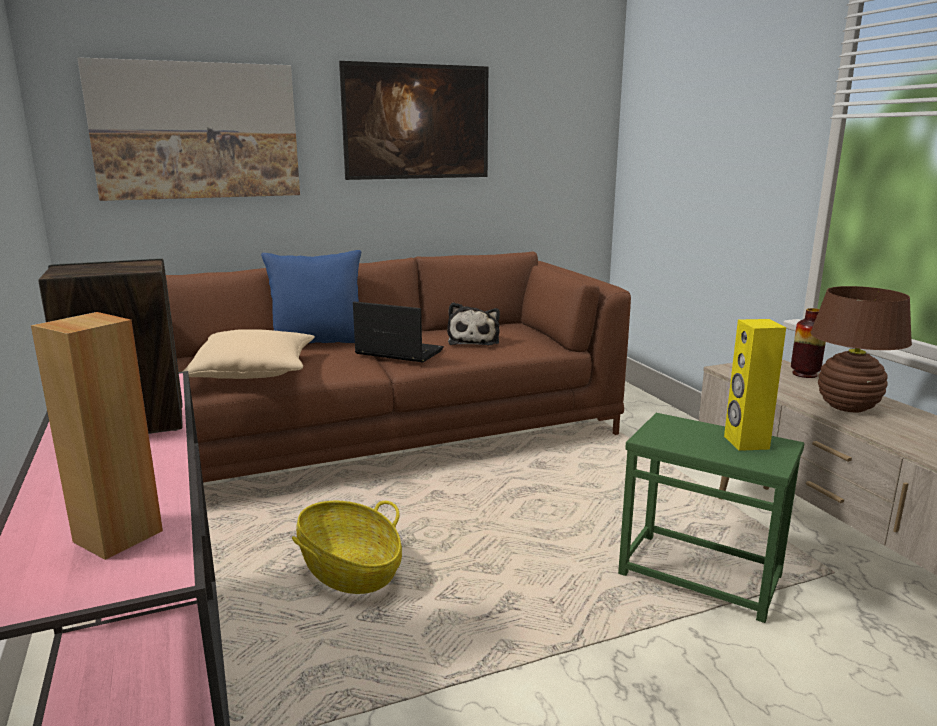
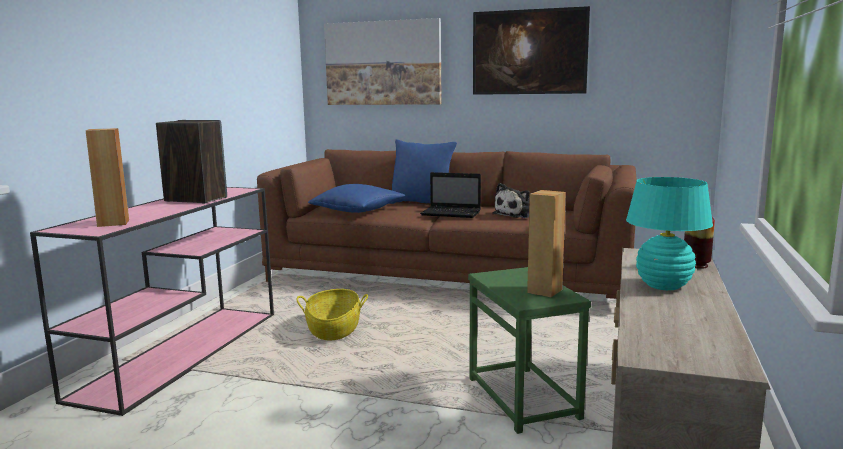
camera: 40 degrees right, 5 degrees down
(254, 372) = (357, 210): beige pillow -> blue pillow
(397, 352) = (452, 213): laptop -> laptop turned 135 degrees clockwise
(745, 442) = (544, 291): yellow speaker -> brown speaker
(847, 406) = (663, 286): brown table lamp -> turquoise table lamp

